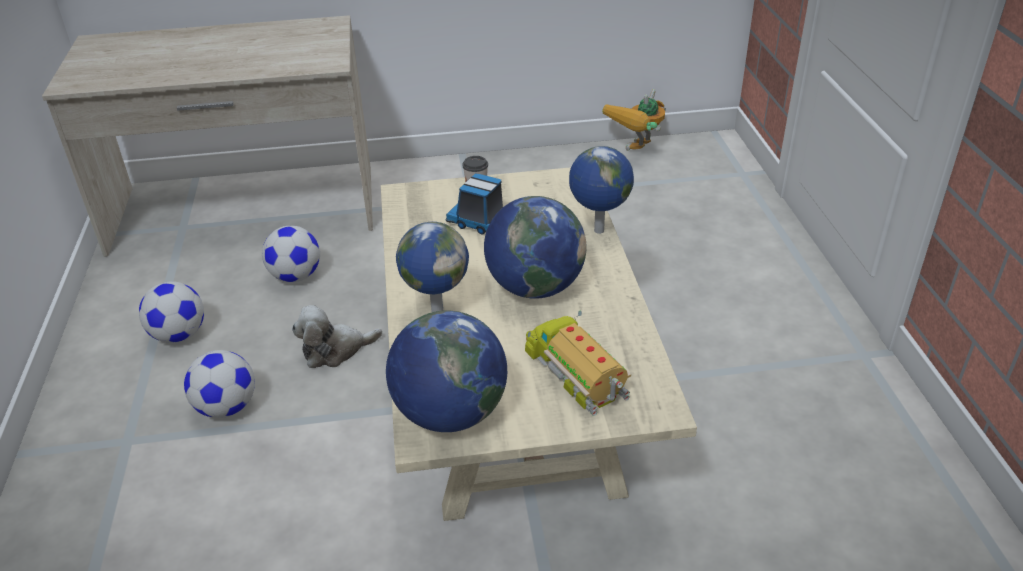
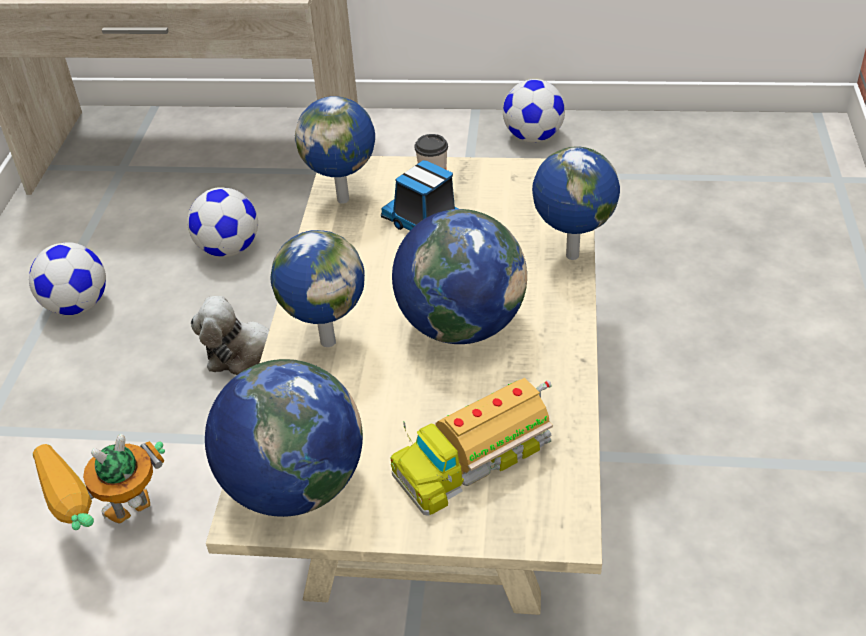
camera: 15 degrees right, 5 degrees up
(226, 407) = (101, 407): football -> football (533, 137)
(411, 213) = (345, 199): none -> globe
(578, 373) = (473, 457): toy truck -> toy truck turned 105 degrees counterclockwise
(637, 153) = (701, 133): toy robot -> toy robot (116, 528)

